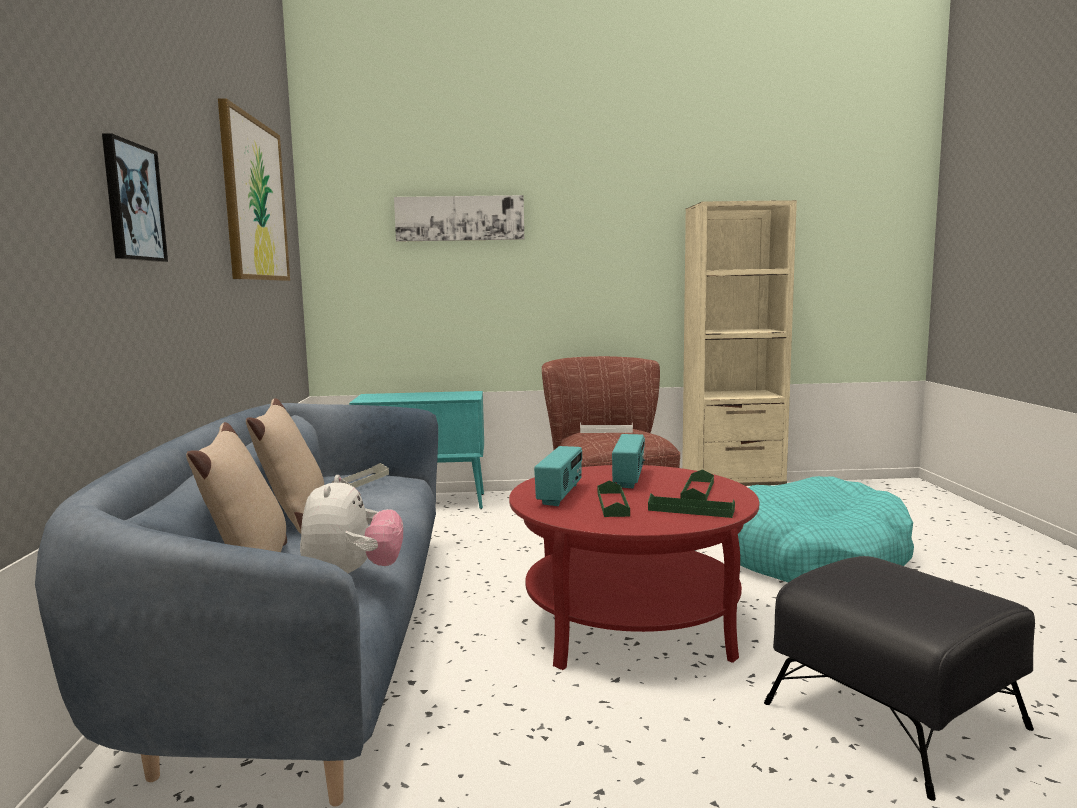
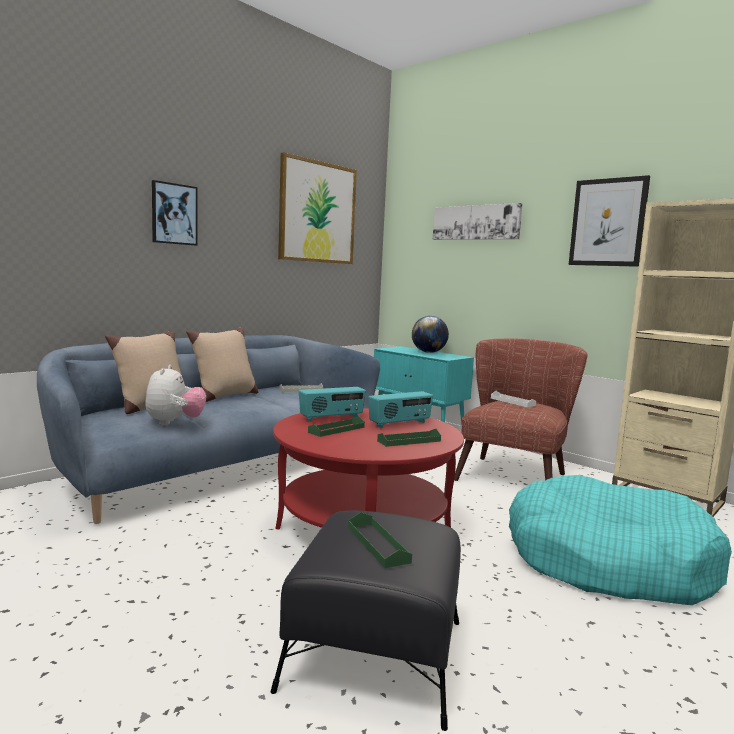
camera: 45 degrees right, 0 degrees up
(352, 576) = (174, 422): plush toy -> plush toy turned 45 degrees counterclockwise
(423, 394) = (428, 352): none -> globe
(627, 220) = (608, 222): none -> picture
(691, 510) = (361, 446): green tray -> green tray (377, 544)

